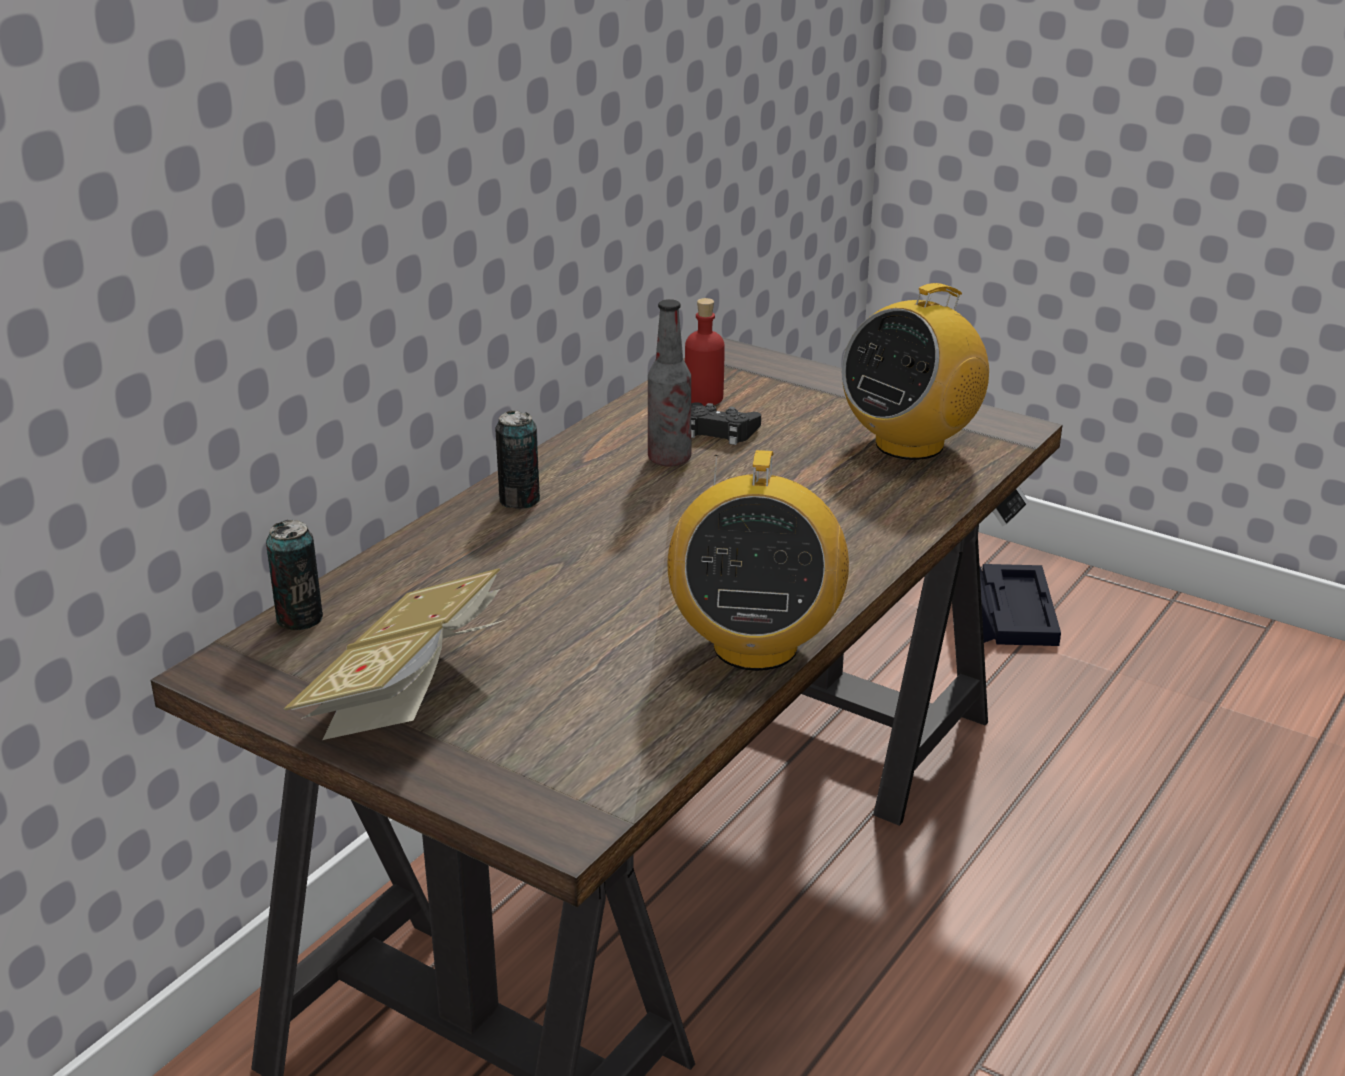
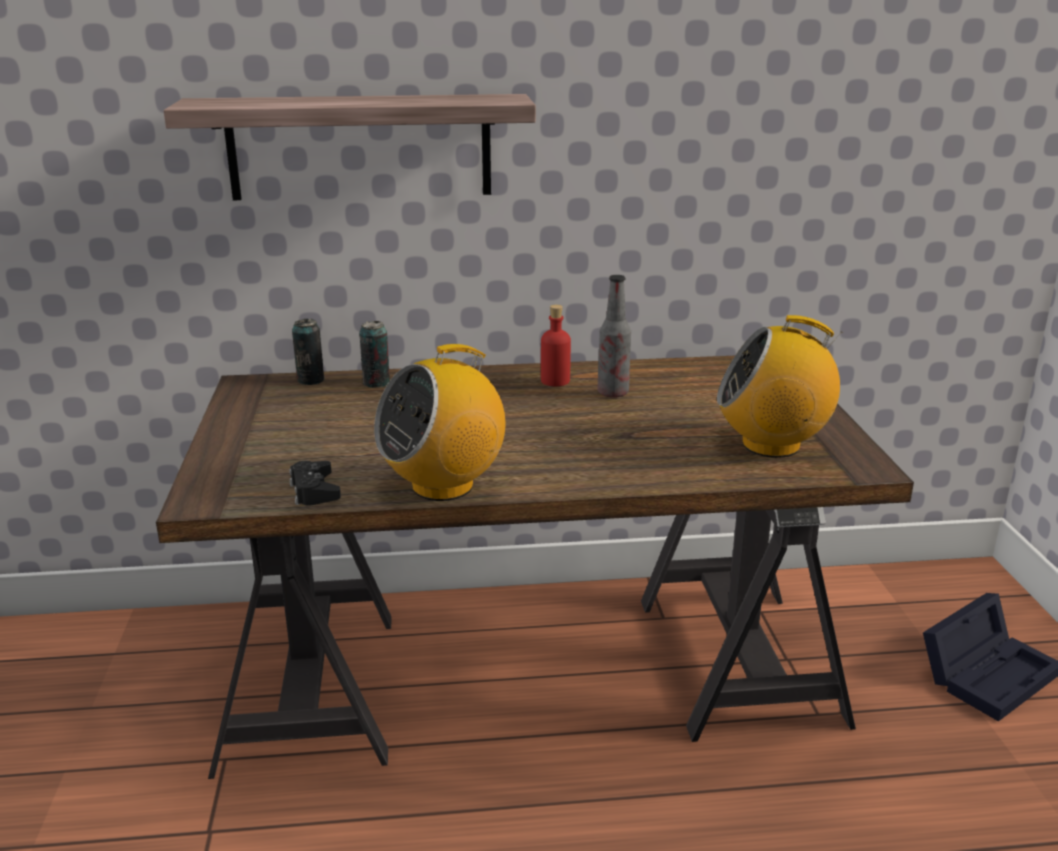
camera: 50 degrees right, 5 degrees down
(287, 219) = (360, 147): none -> shelf
(408, 696) = (273, 425): book -> none
(519, 500) = (500, 378): can -> can (376, 383)
(704, 398) = (703, 375): red bottle -> red bottle (555, 381)
(719, 431) = (672, 392): black game controller -> black game controller (314, 490)

